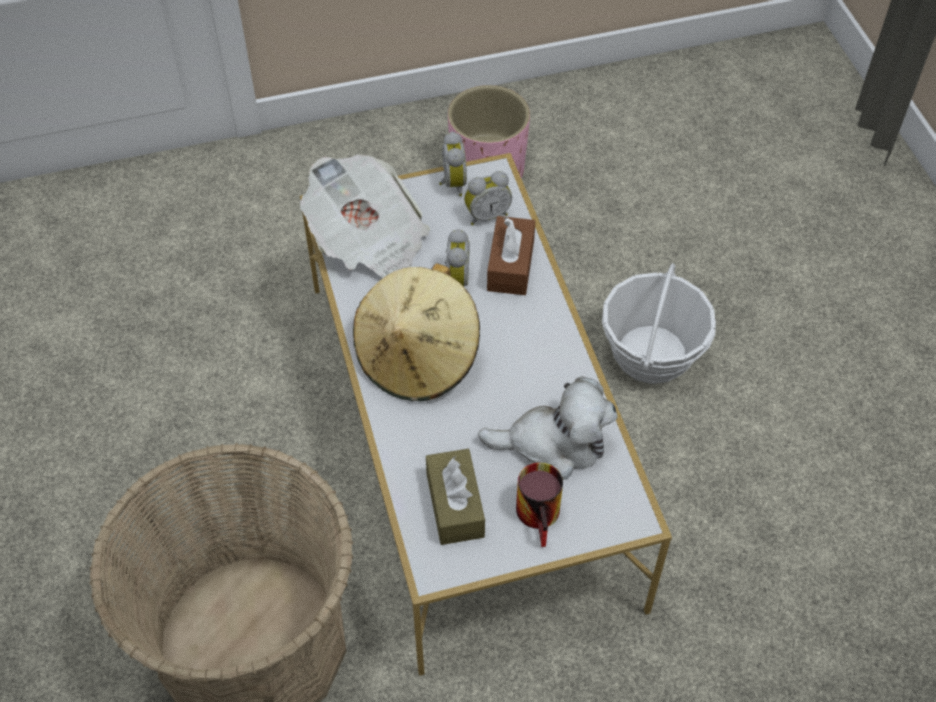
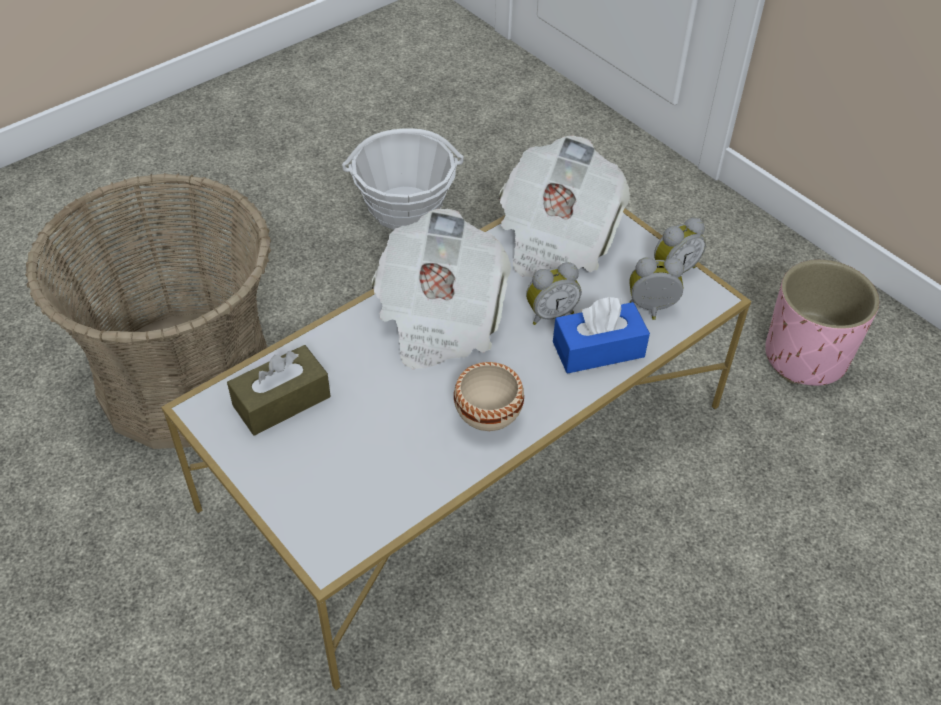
camera: 65 degrees right, 5 degrees down
(418, 358) = (439, 317): beige hat -> newspaper
(486, 215) = (652, 309): alarm clock -> alarm clock turned 135 degrees clockwise
(510, 265) = (598, 349): brown tissue box -> blue tissue box
(542, 362) = (488, 415): none -> beige bowl
(543, 516) = (297, 475): mug -> none
(554, 443) = (390, 457): plush toy -> none
(651, 354) = (668, 586): basket -> basket (405, 208)

